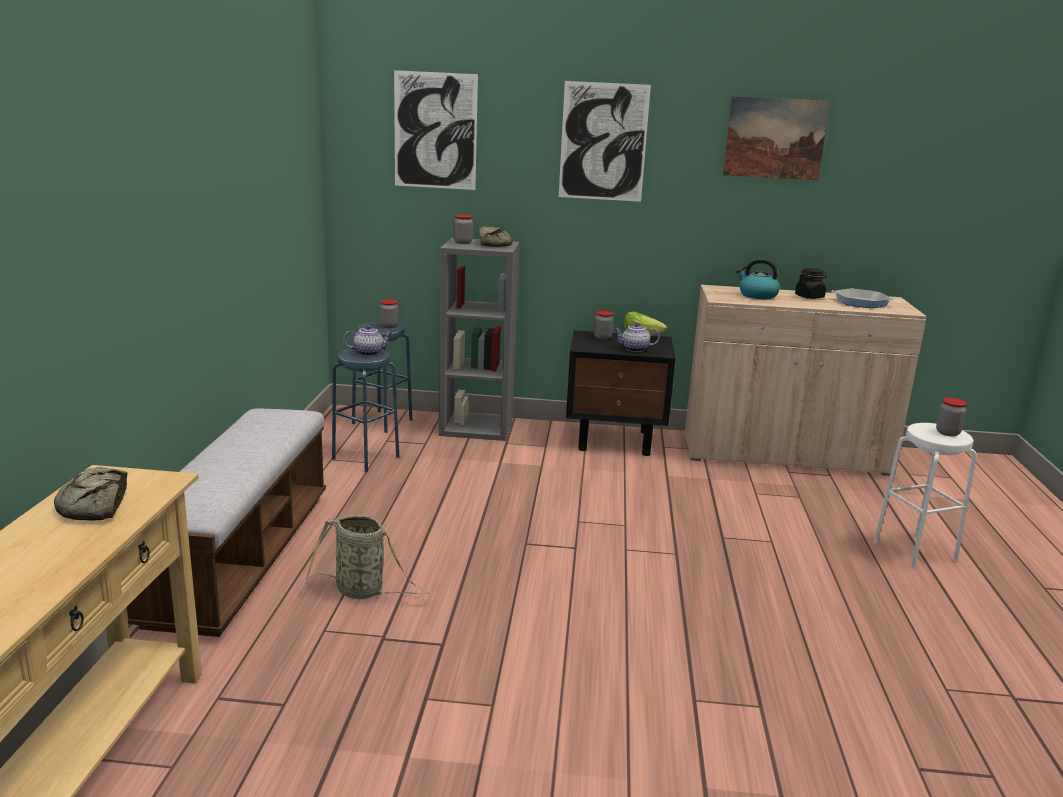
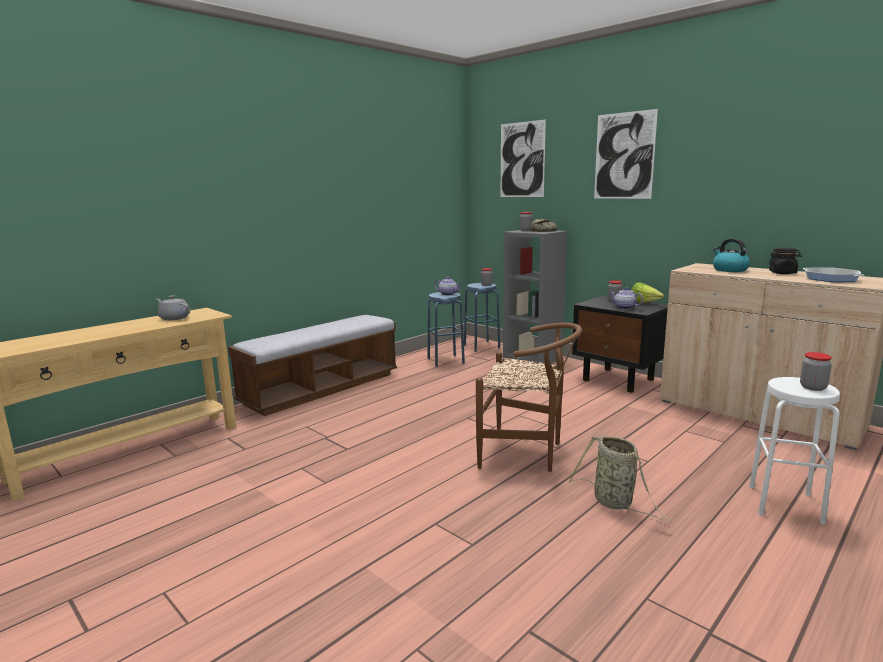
camera: 40 degrees right, 5 degrees down
(95, 505) = (174, 318): bread -> grey teapot
(363, 591) = (349, 416): basket -> basket (615, 503)
(658, 571) = (527, 453): none -> brown chair
(775, 138) = (761, 138): picture -> none

